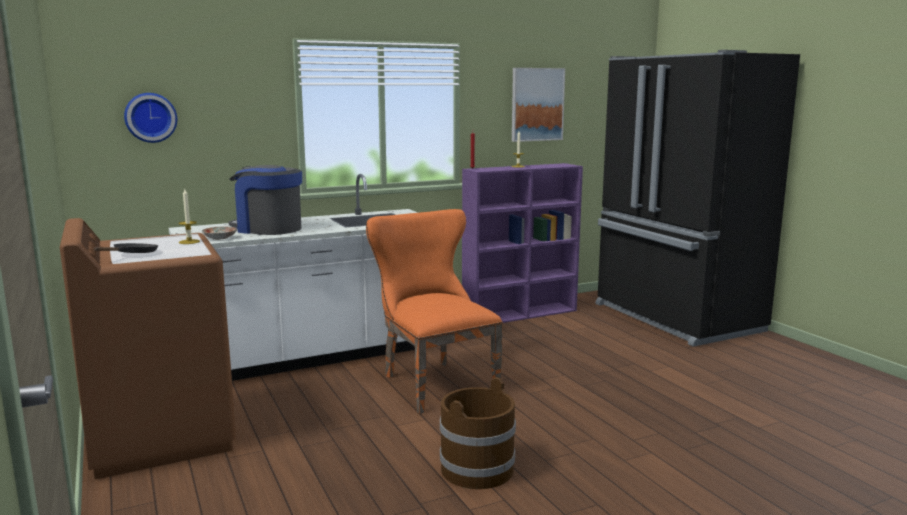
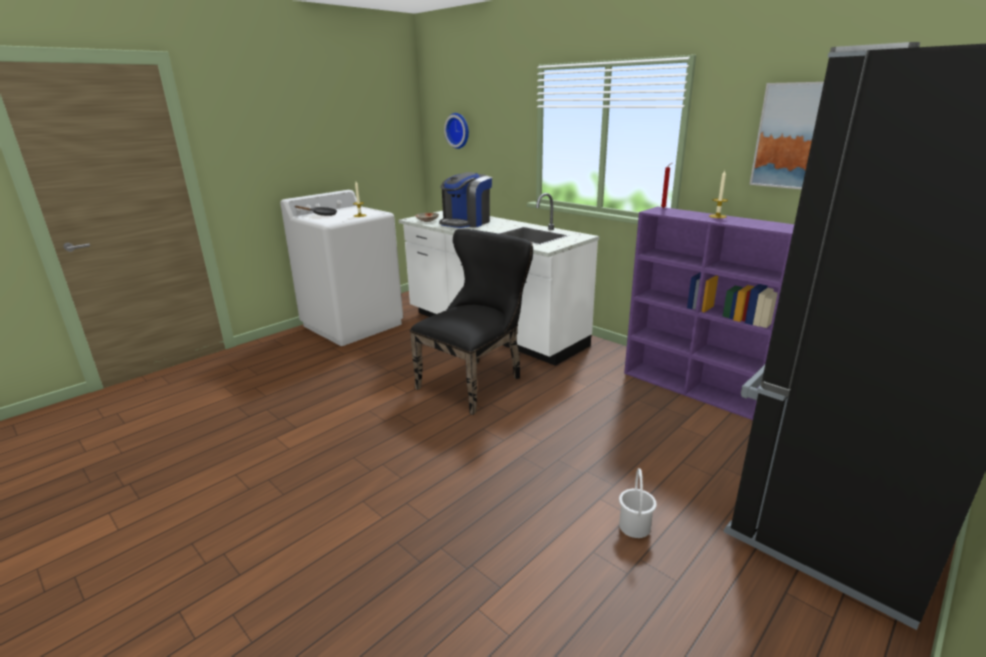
camera: 70 degrees right, 10 degrees up
(160, 436) = (353, 325): brown washing machine -> white washing machine
(268, 229) = (466, 222): coffee machine -> coffee machine turned 150 degrees counterclockwise
(433, 382) = (476, 381): orange chair -> black chair
(477, 469) = (331, 429): brown bucket -> none
(682, 367) = (634, 526): none -> white bucket

